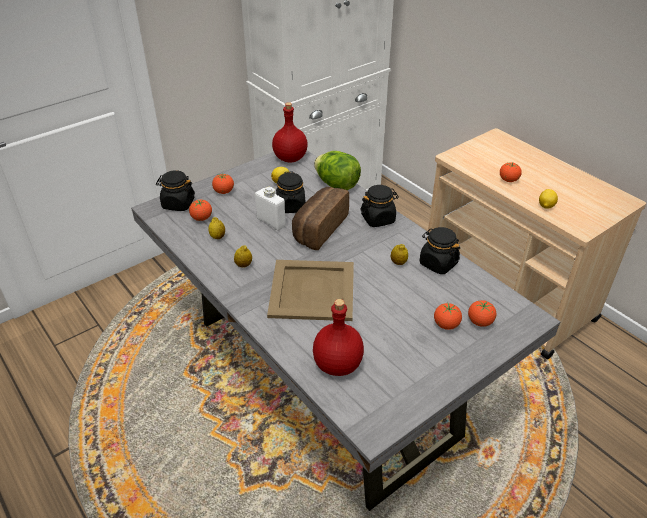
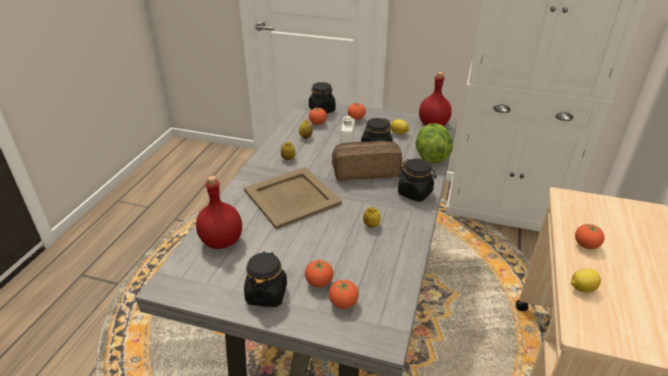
camera: 55 degrees right, 5 degrees down
(438, 263) = (396, 247): black jar -> black jar (266, 294)

